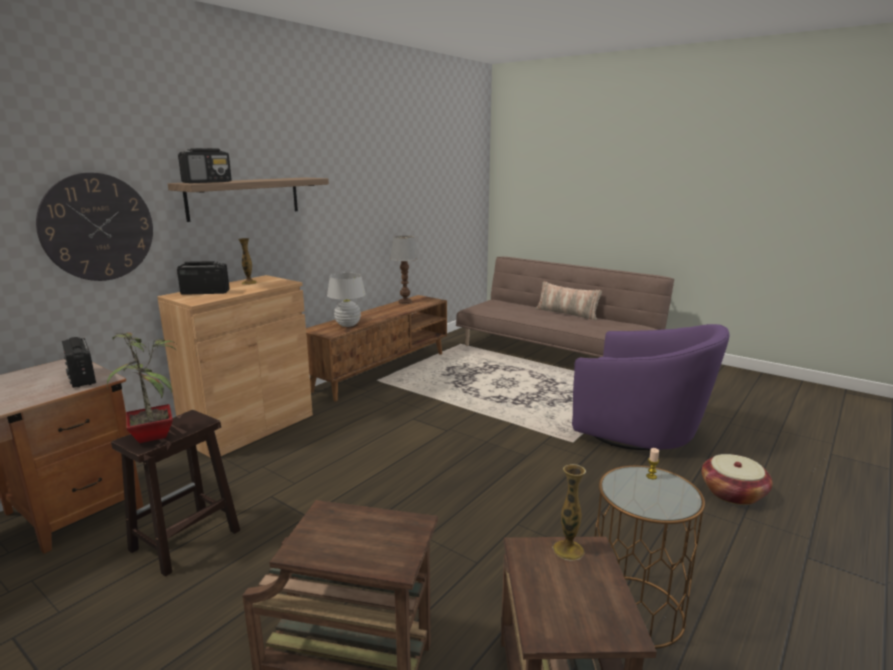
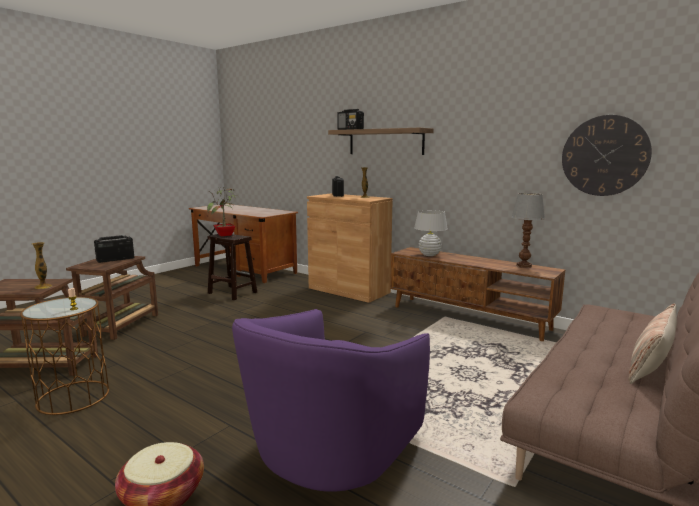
camera: 90 degrees right, 5 degrees down
(82, 378) = (265, 214): radio -> radio (115, 259)
(98, 227) = (313, 152): wall clock -> wall clock (604, 156)

